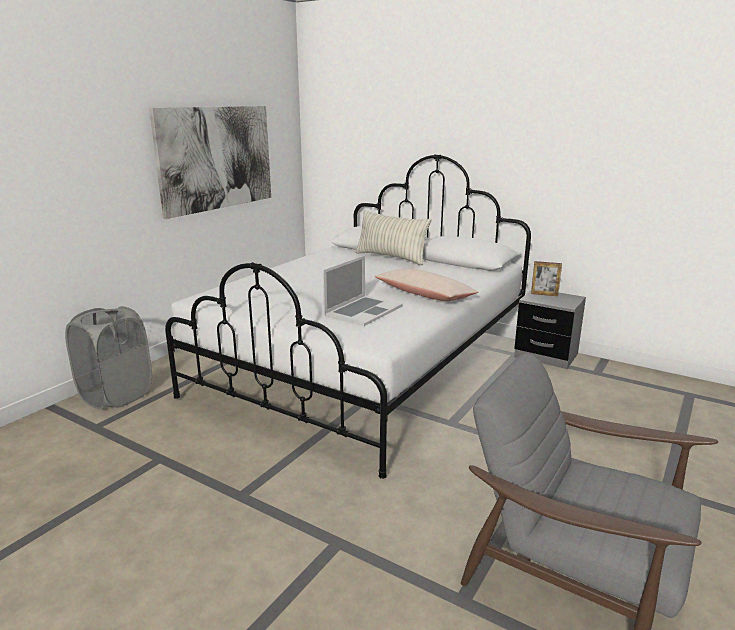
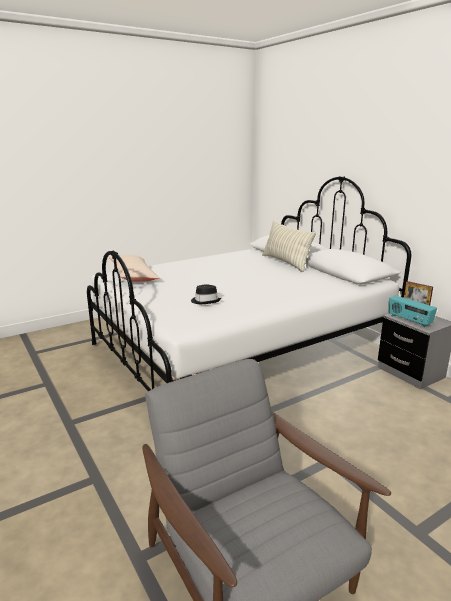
camera: 25 degrees right, 0 degrees up
(116, 395) = (63, 335): grey laundry basket -> none
(216, 158) = (169, 172): picture -> none
(363, 310) = (205, 301): laptop -> black hat
(424, 295) = (271, 296): beige pillow -> beige pillow (133, 276)
(546, 301) = (409, 320): none -> radio

